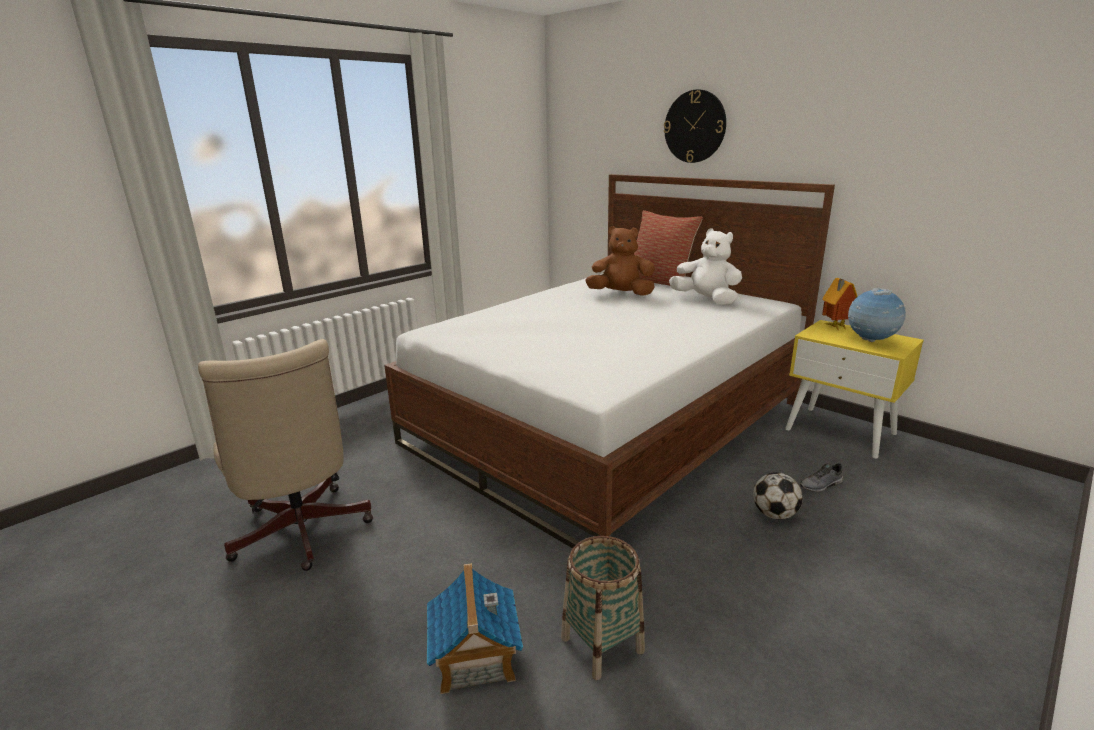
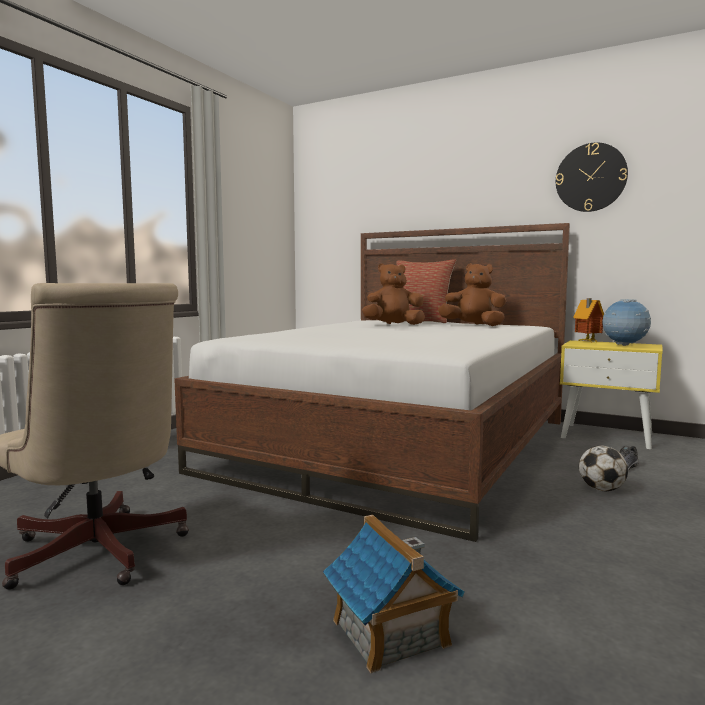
camera: 15 degrees left, 15 degrees down
(602, 644) = (522, 601): basket -> none
(695, 126) = (440, 188): wall clock -> wall clock (590, 177)
(706, 300) = (473, 325): white plush toy -> brown plush toy

